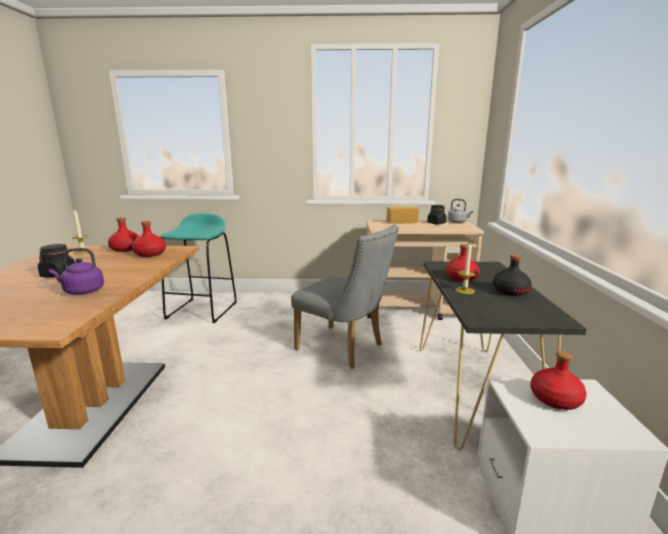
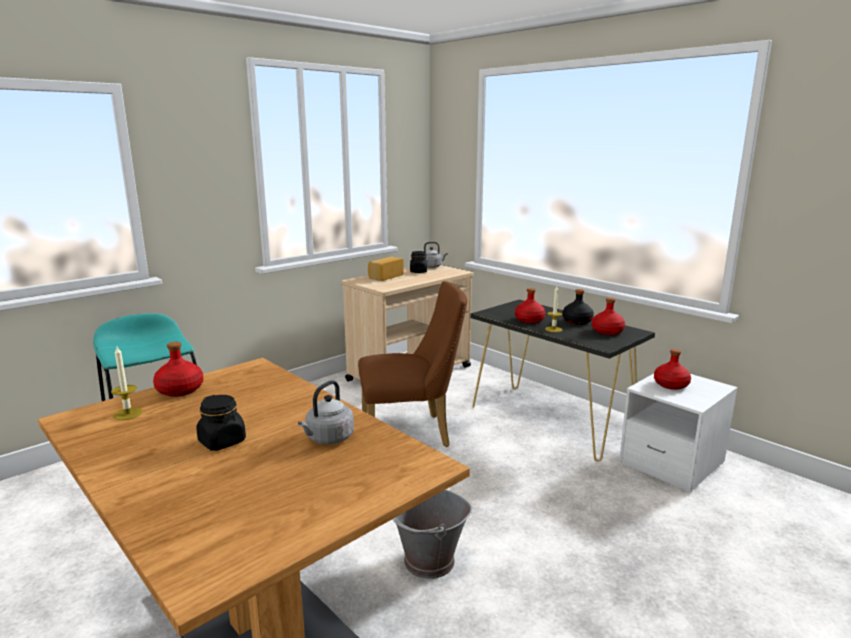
camera: 45 degrees left, 0 degrees up
(82, 291) = (328, 439): purple kettle -> grey kettle
(150, 254) = (241, 383): red bottle -> red bottle (607, 331)
(204, 435) = (429, 561): none -> grey bucket
(345, 349) = (412, 433): grey chair -> brown chair

